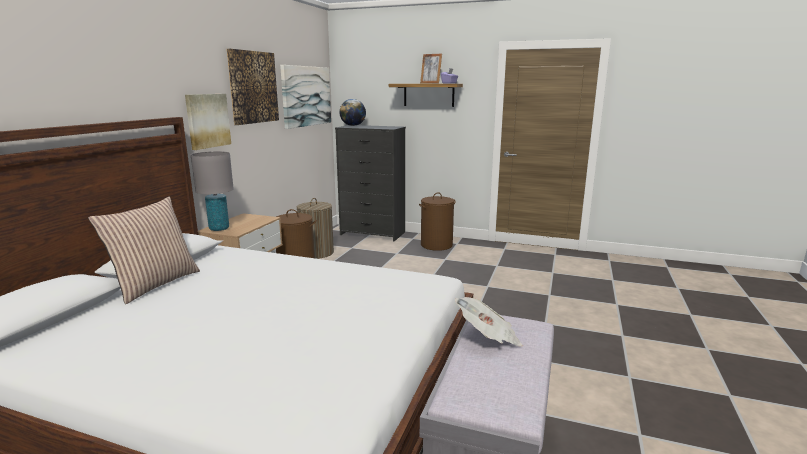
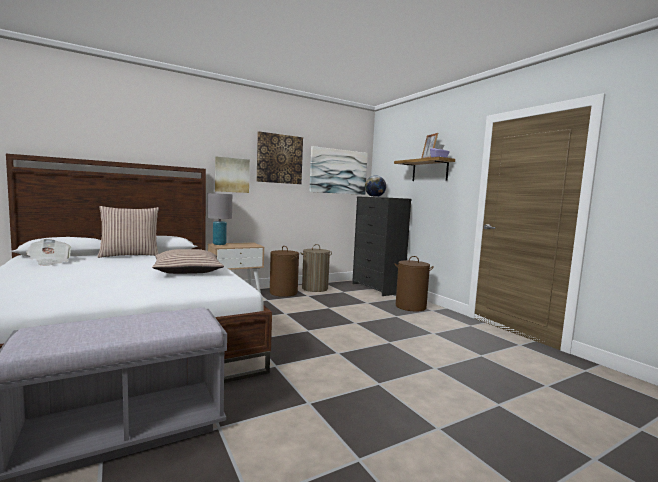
camera: 40 degrees right, 10 degrees down
(322, 279) = (188, 270): none -> pillow
(488, 337) = (154, 317): newspaper -> newspaper (49, 262)

